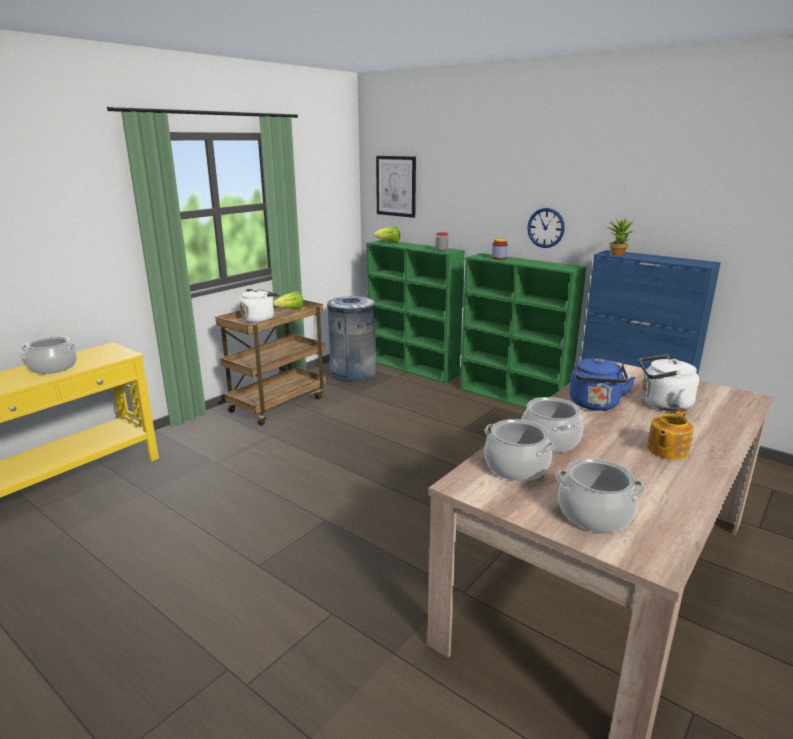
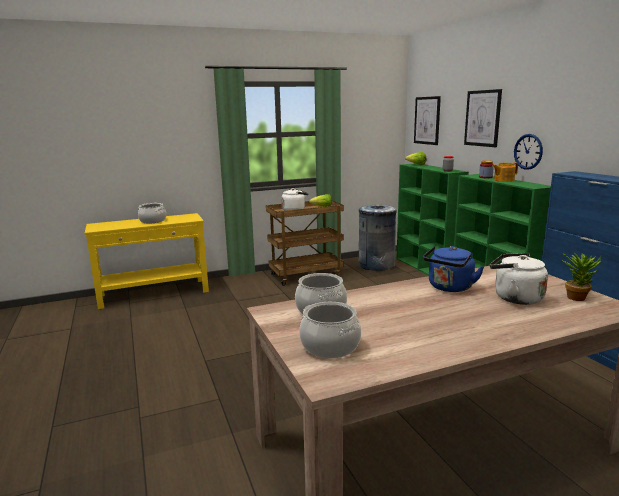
camera: 30 degrees right, 5 degrees down
(481, 187) = (482, 118): none -> picture
(550, 441) = (372, 301): cooking pot -> none
(617, 254) = (576, 174): potted plant -> potted plant (577, 297)
(666, 450) = (460, 325): teapot -> teapot (503, 180)

